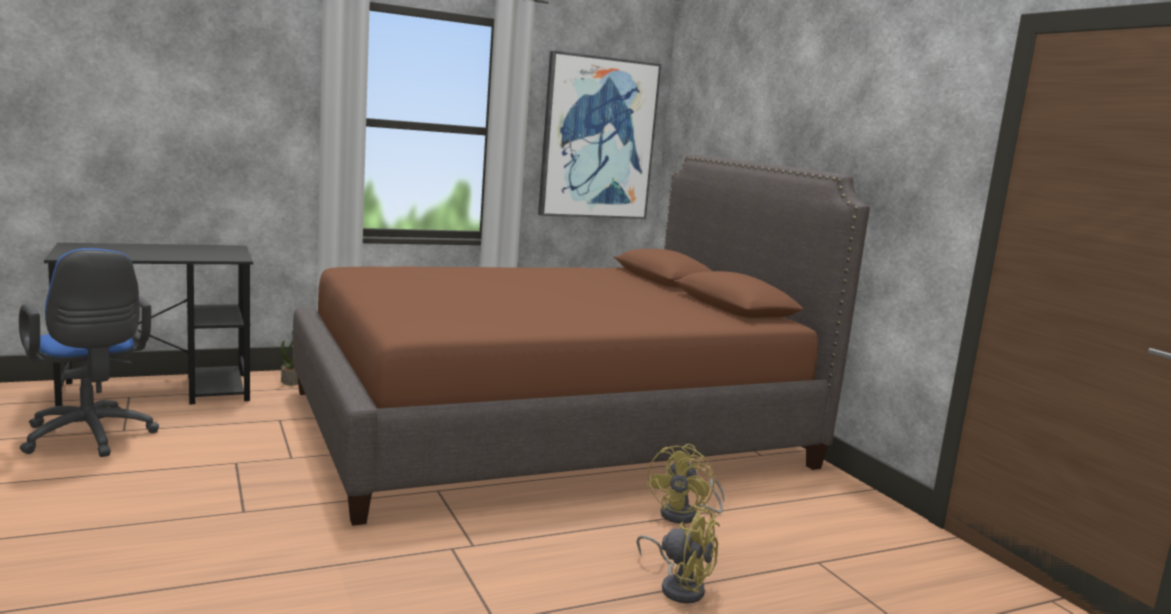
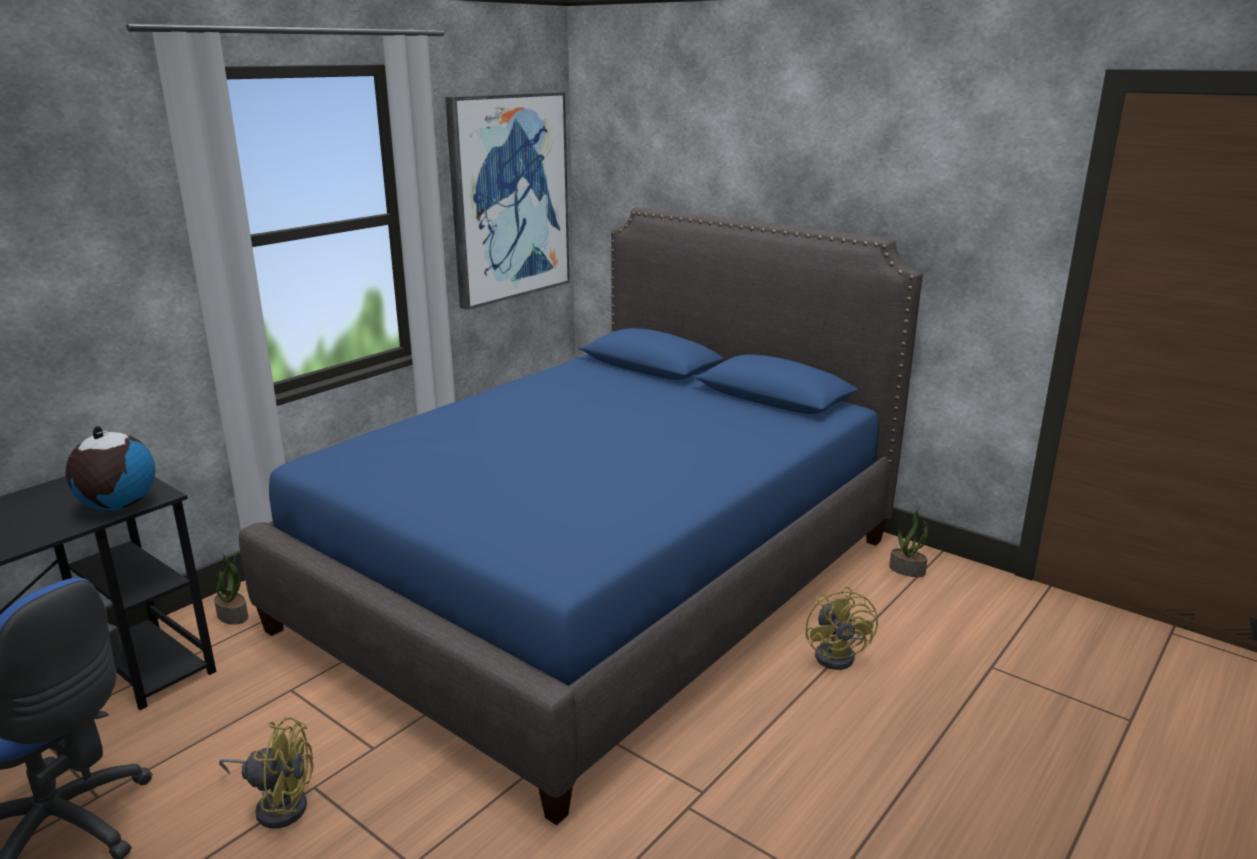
camera: 25 degrees left, 10 degrees up
(210, 257) = (118, 506): none -> globe
(549, 428) = (601, 582): brown bed -> blue bed
(679, 586) = (925, 755): yellow fan -> yellow fan (278, 804)
(821, 490) = (907, 570): none -> potted plant

